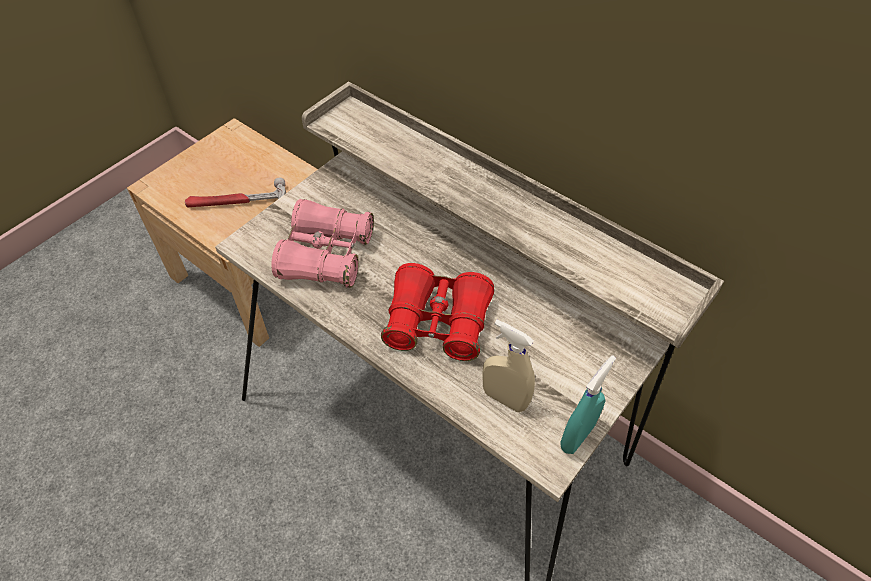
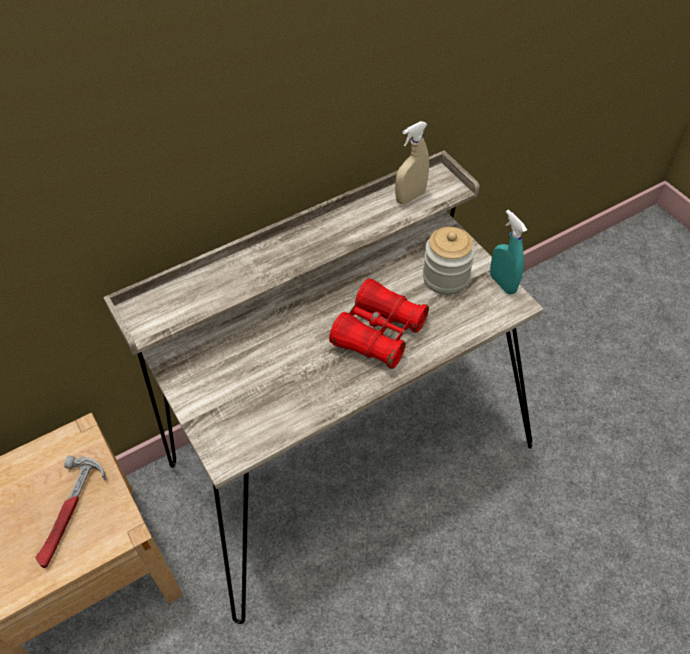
camera: 70 degrees left, 0 degrees up
(326, 255) = (272, 393): pink binoculars -> none
(504, 398) = (461, 313): beige spray bottle -> beige spray bottle (410, 197)
(554, 369) = (446, 278): none -> jar

